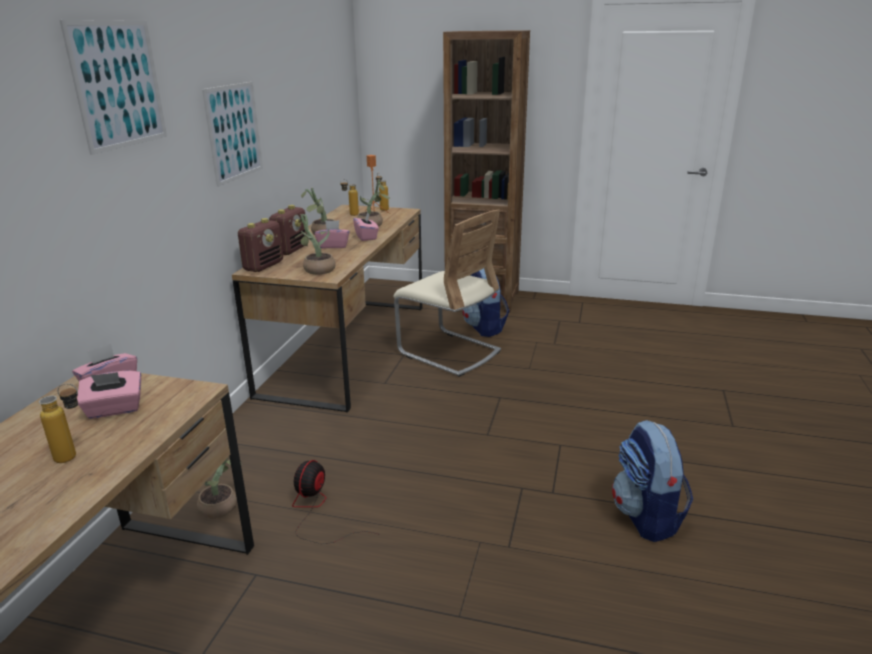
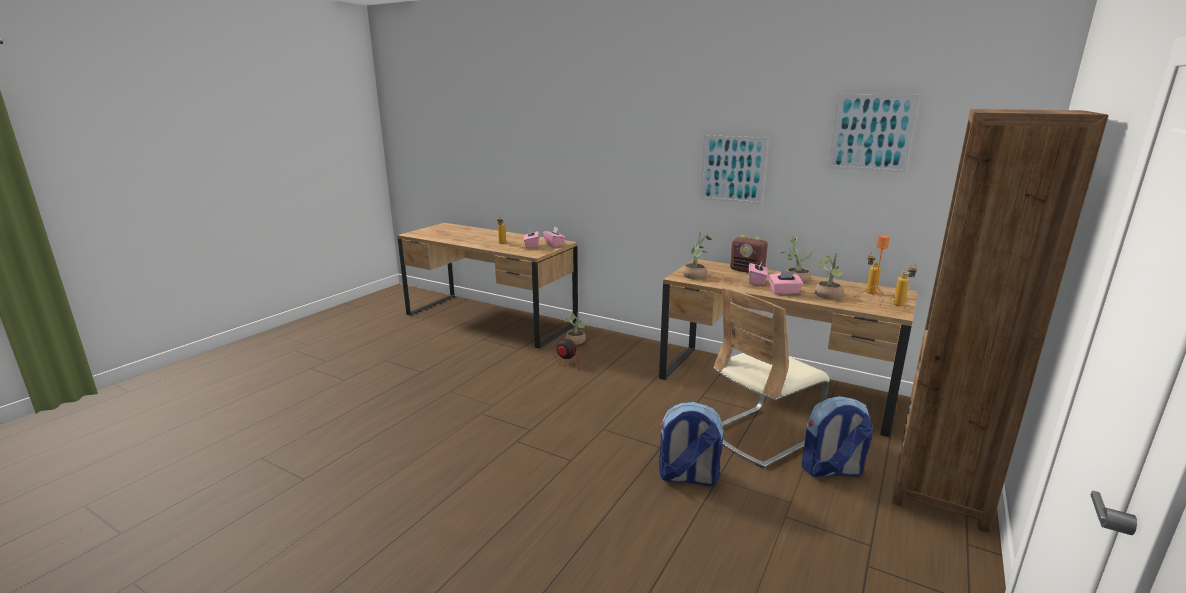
camera: 105 degrees right, 5 degrees down
(118, 84) = (634, 124): picture -> picture (871, 133)
(263, 266) = (708, 264): radio -> none
(646, 517) = (461, 474): backpack -> backpack (687, 477)

